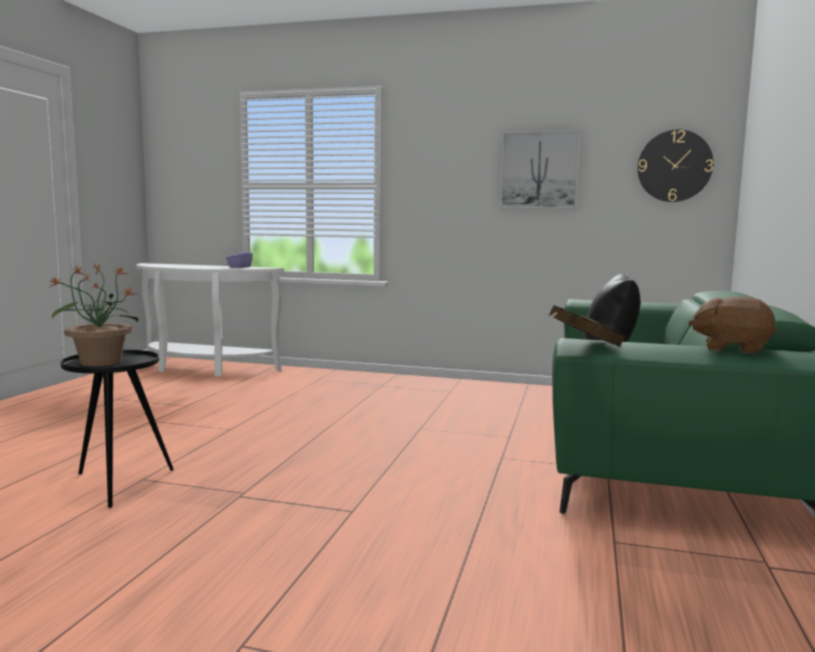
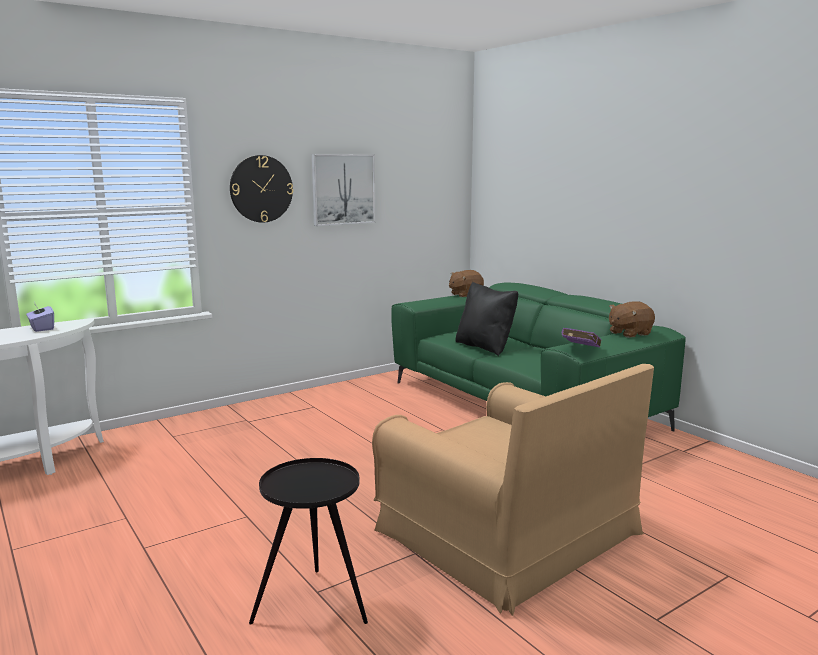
camera: 50 degrees left, 5 degrees up
(100, 362) = (302, 487): potted plant -> none
(337, 518) = (508, 532): none -> brown armchair
(581, 343) = (579, 350): red book -> purple book
(672, 303) = (465, 295): none -> brown plush toy
(674, 166) = (435, 184): wall clock -> wall clock (261, 189)

